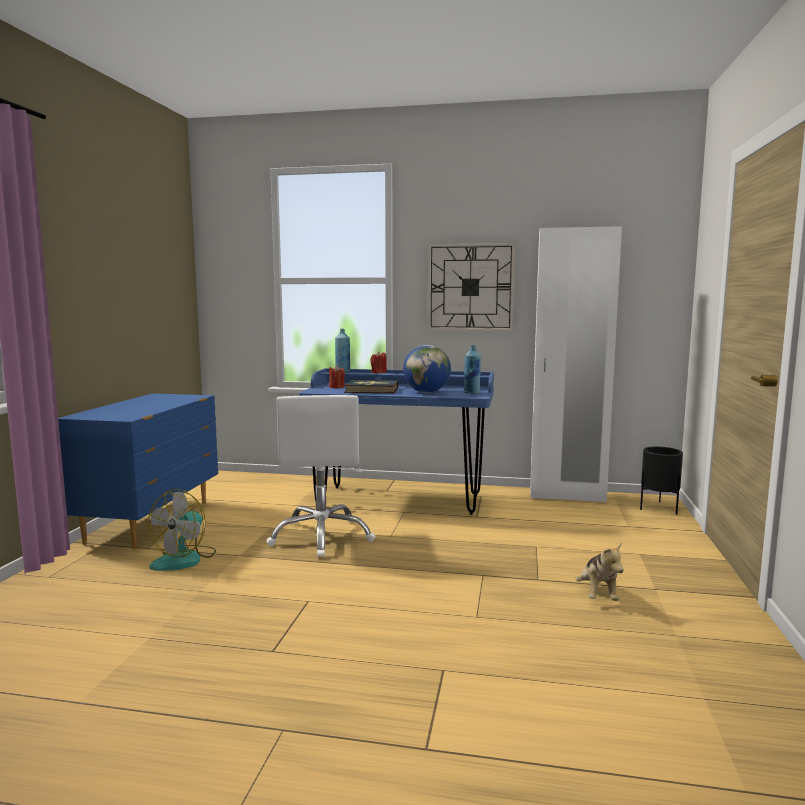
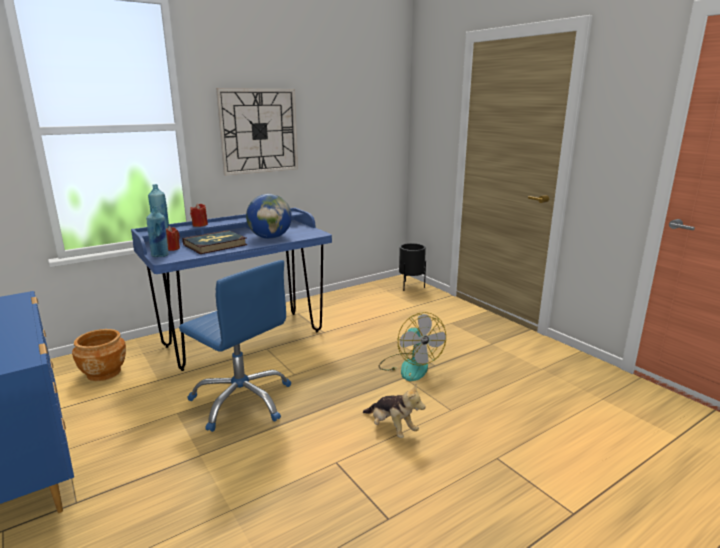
camera: 45 degrees left, 10 degrees up
(185, 559) = (149, 489): fan -> fan (409, 366)
(274, 489) = (104, 372): none -> brown planter
(322, 537) = (242, 400): white office chair -> blue office chair
(472, 393) = (305, 231): blue bottle -> blue bottle (160, 255)
(567, 495) = (349, 294): white wardrobe -> none
(597, 595) = (477, 361): plush toy -> plush toy (391, 428)

